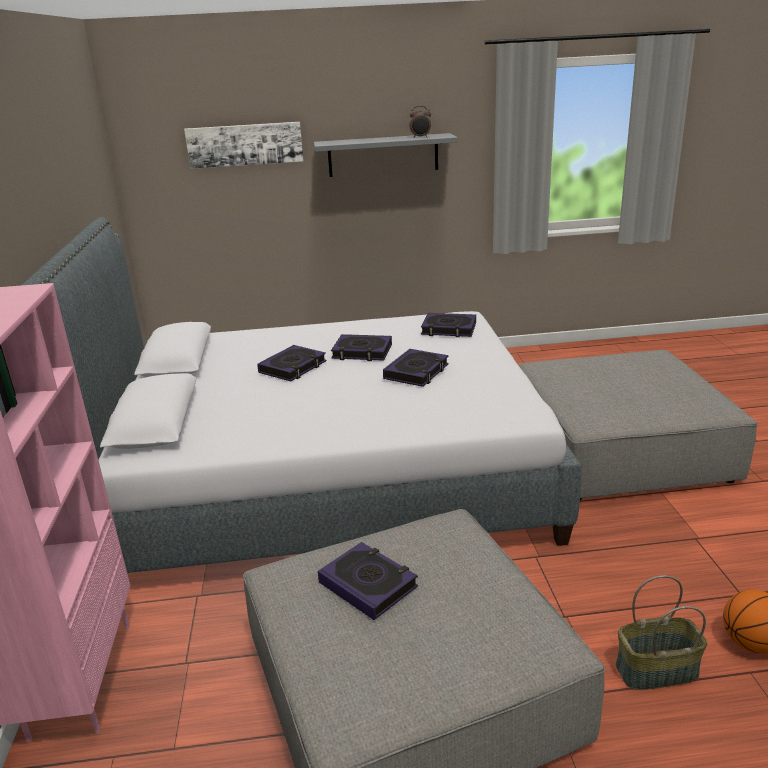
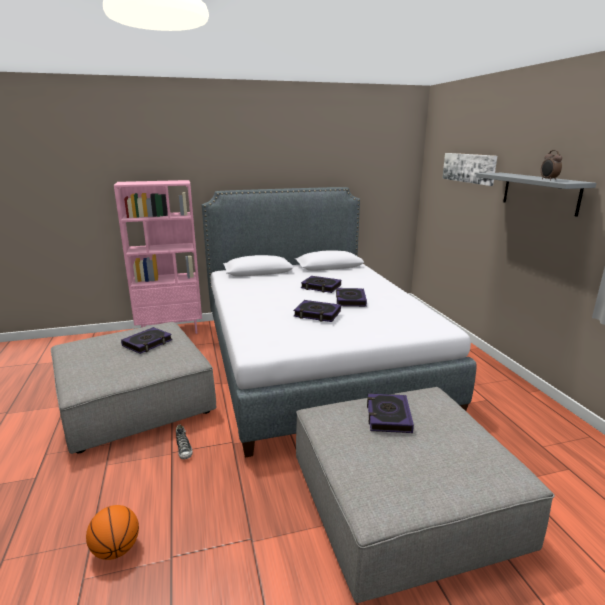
camera: 80 degrees right, 5 degrees down
(449, 329) = (406, 322): book -> book (388, 416)
(557, 603) = (184, 450): none -> shoe
(656, 671) = (111, 490): basket -> none

